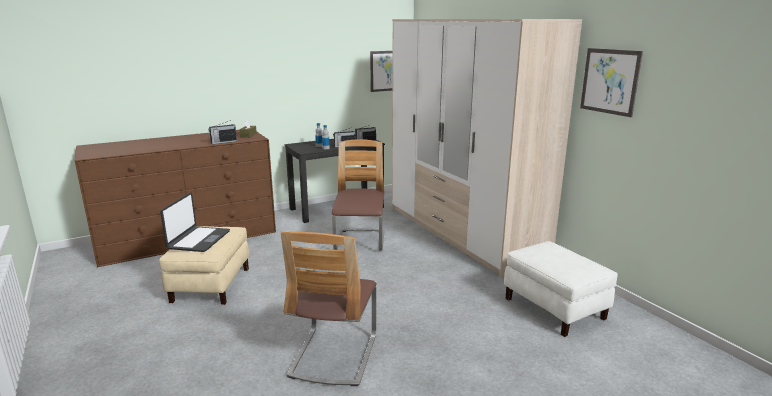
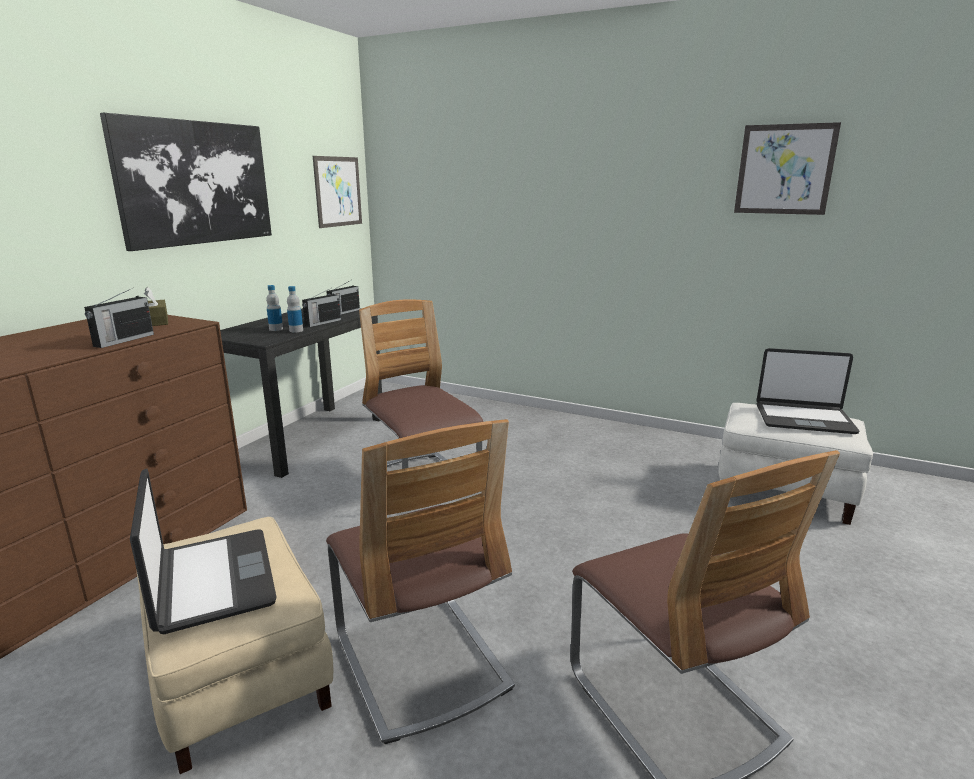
camera: 35 degrees left, 0 degrees up
(268, 304) = (421, 661): none -> chair
(293, 69) = (196, 183): none -> picture
(461, 233) = (540, 427): wardrobe -> none
(565, 259) = (803, 419): none -> laptop

